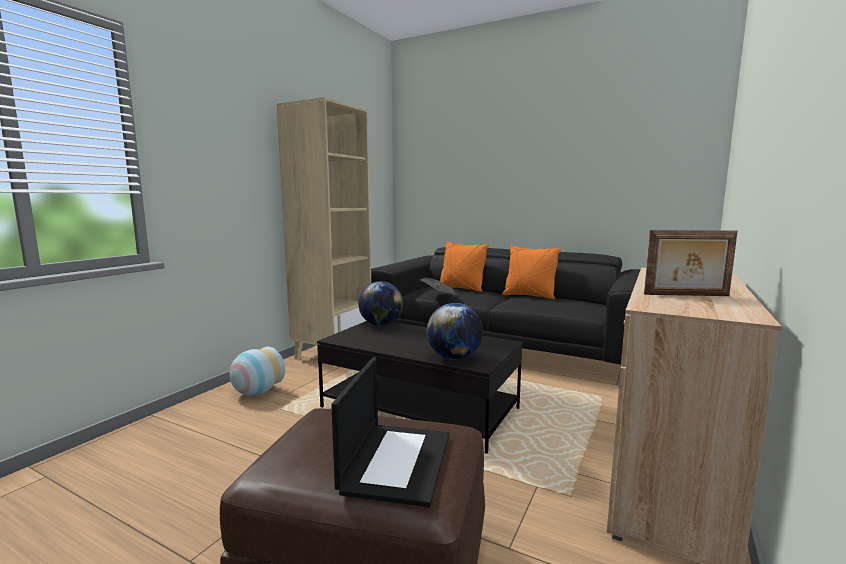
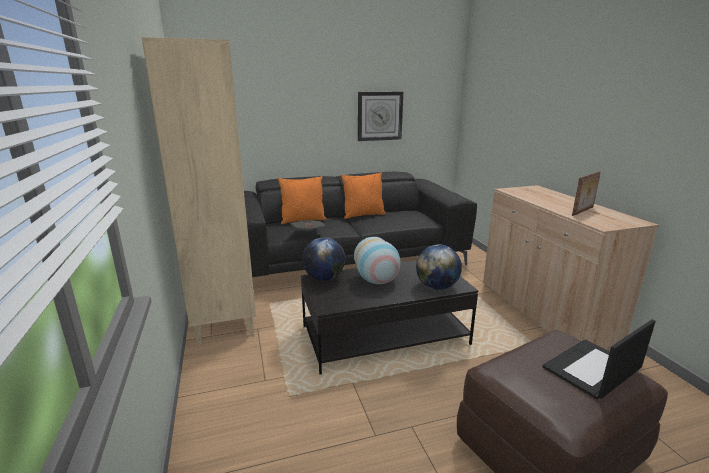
camera: 45 degrees left, 10 degrees up
(256, 393) = (233, 396): vase -> vase (377, 281)
(396, 461) = (592, 369): laptop -> laptop turned 90 degrees counterclockwise
(591, 185) = (379, 116): none -> wall clock

